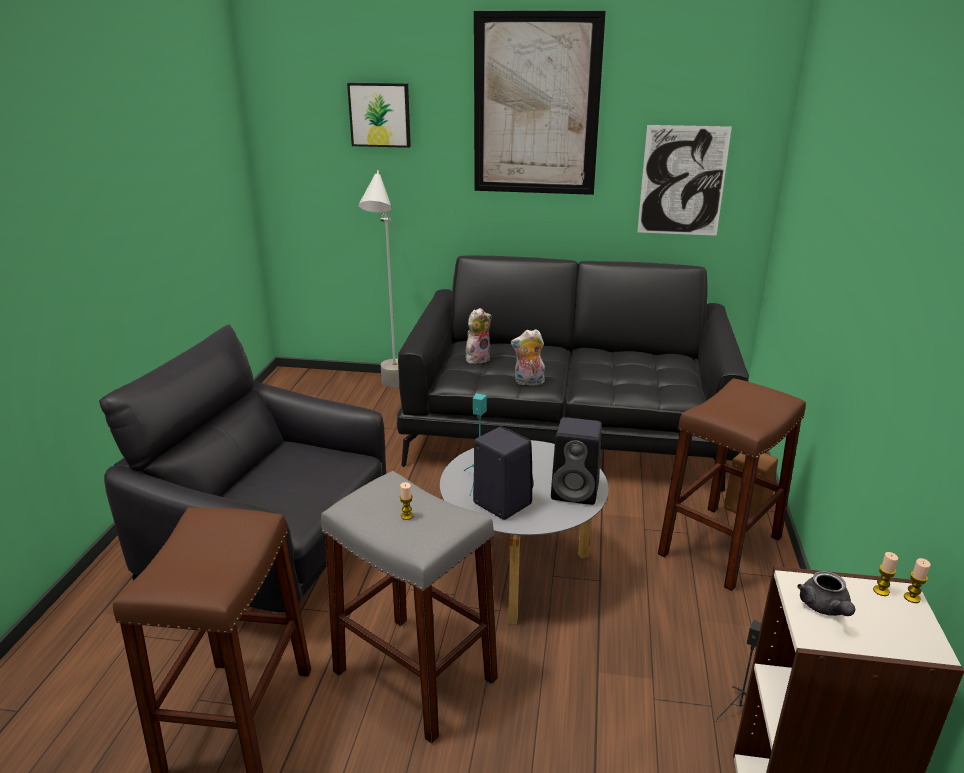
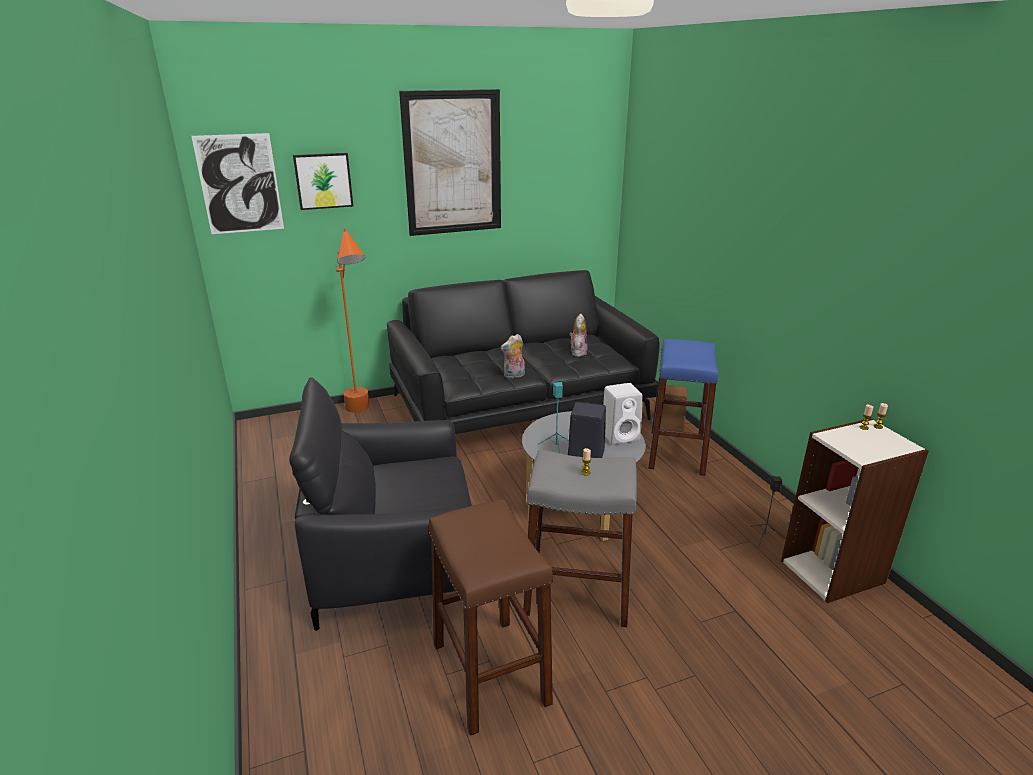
camera: 30 degrees left, 0 degrees up
(392, 392) = (363, 415): grey floor lamp -> orange floor lamp
(477, 358) = (460, 367): plush toy -> plush toy (577, 352)
(576, 492) = (621, 436): black speaker -> white speaker
(682, 181) = (560, 211): picture -> picture (239, 184)
(720, 546) = (677, 452): brown stool -> blue stool
(825, 608) = (852, 443): grey teapot -> none

